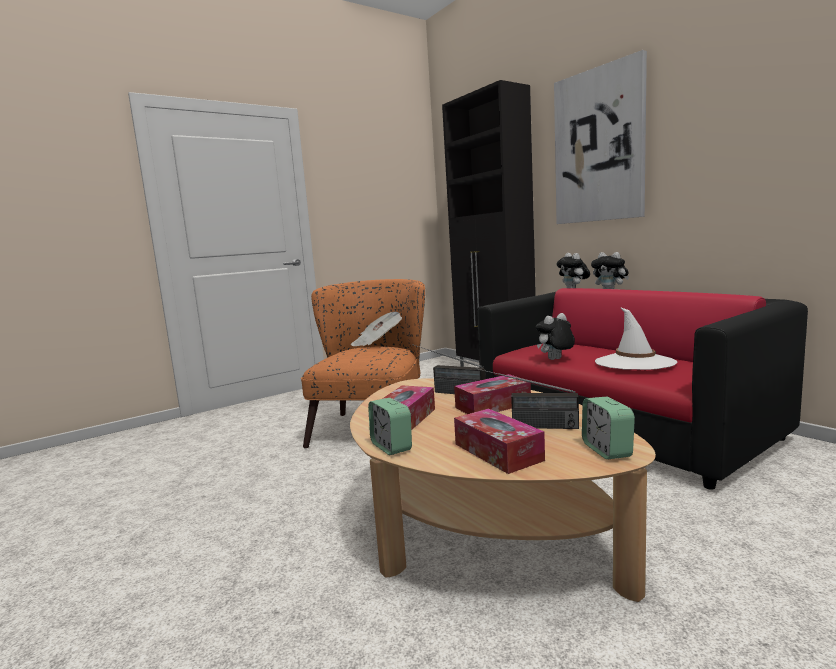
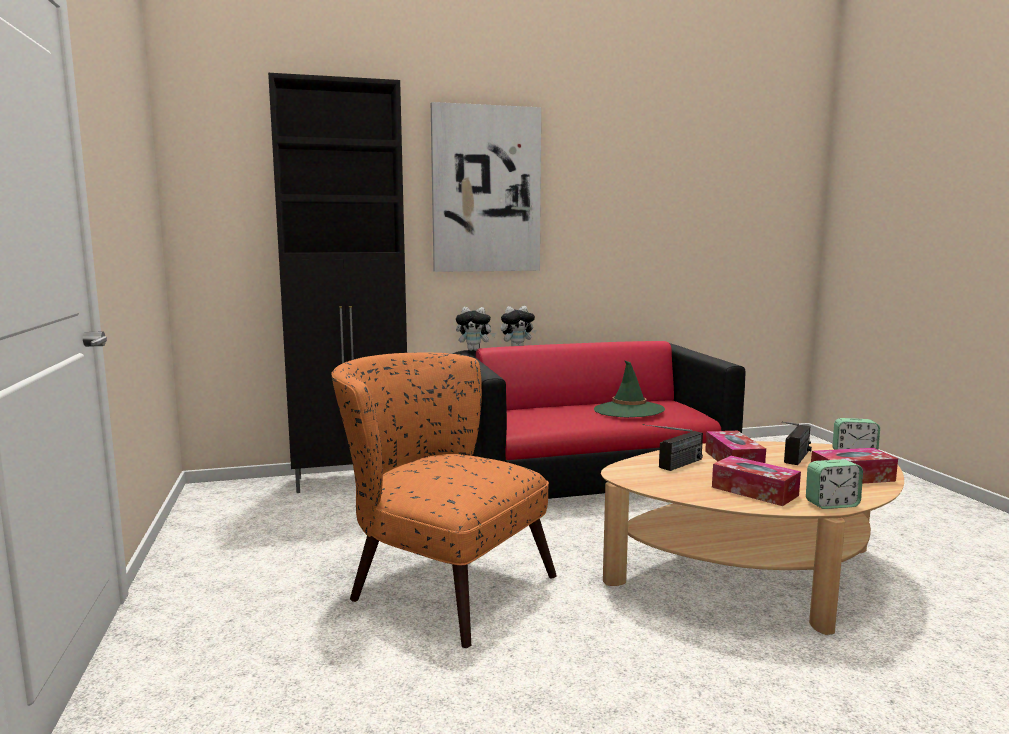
camera: 70 degrees left, 0 degrees up
(377, 342) = (420, 454): newspaper -> none
(555, 360) = (575, 424): plush toy -> none
(634, 363) = (628, 410): white hat -> green hat

